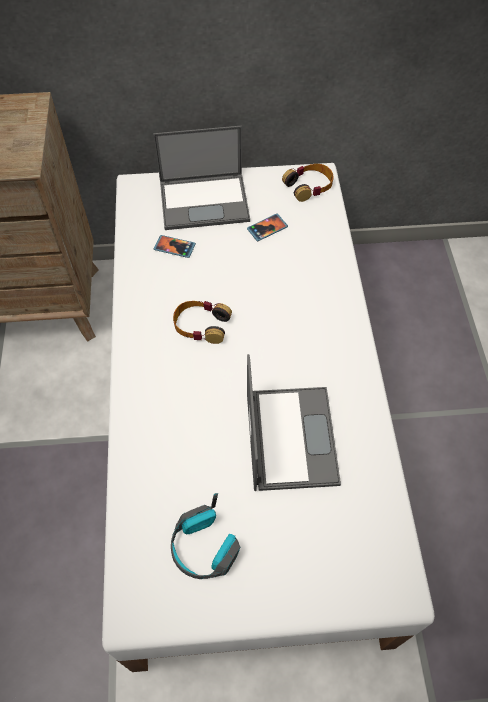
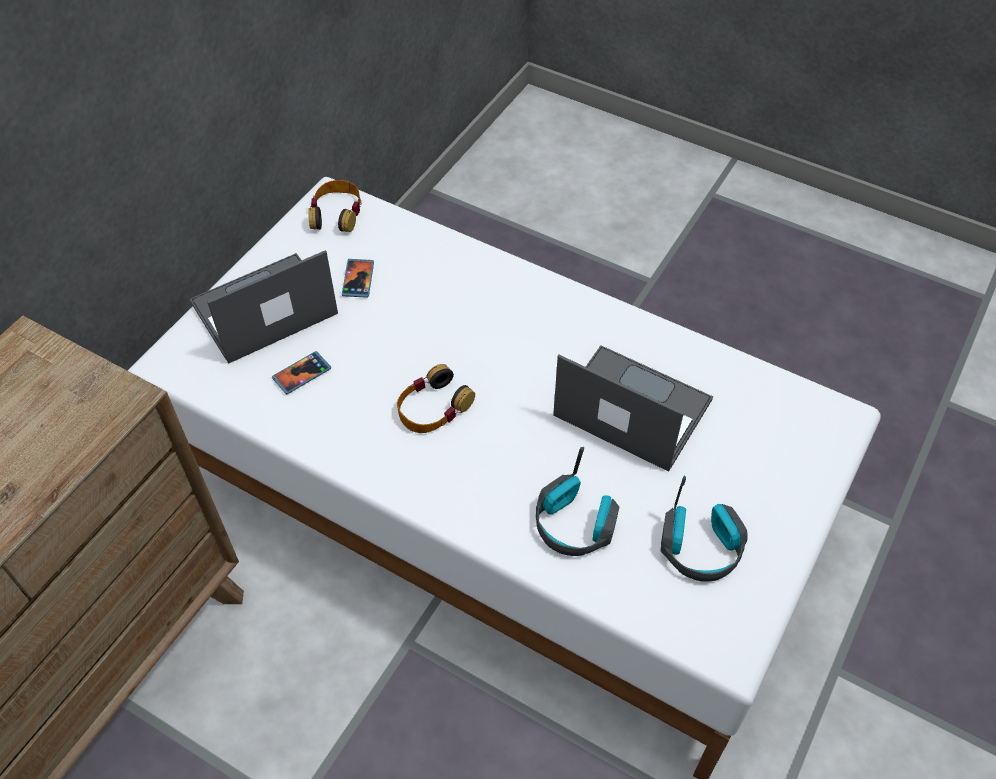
camera: 55 degrees left, 5 degrees down
(169, 456) = (574, 525): none -> headphones
(205, 201) = (263, 310): laptop -> laptop turned 150 degrees counterclockwise

